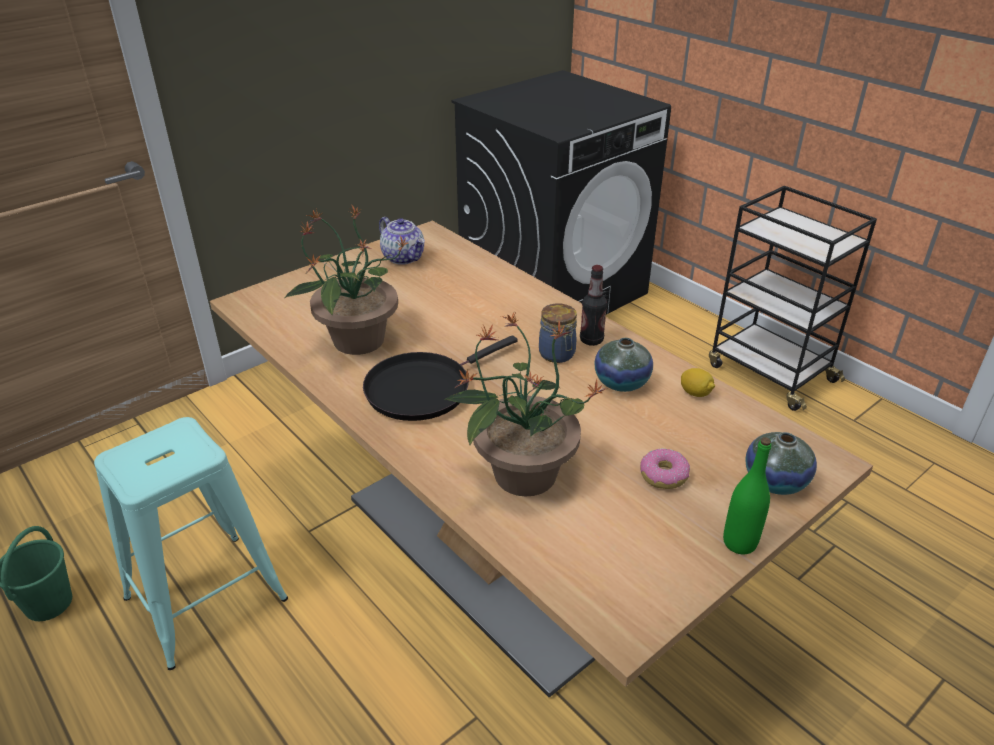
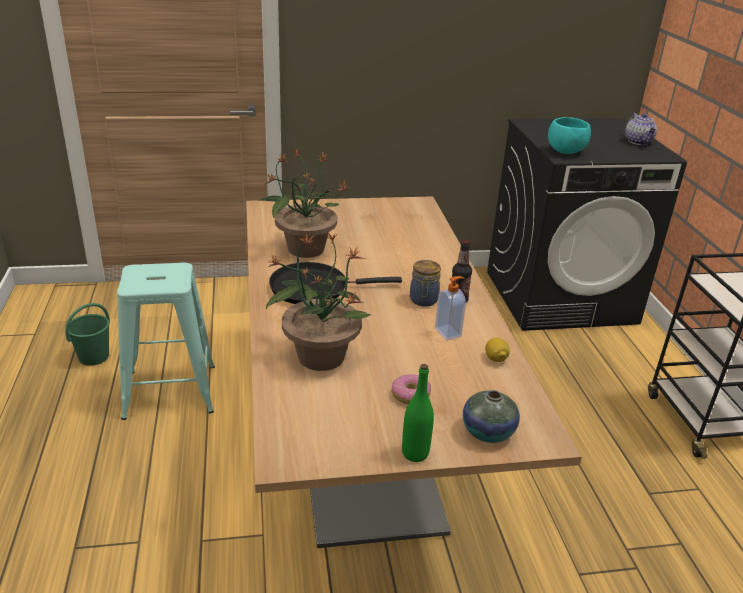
camera: 30 degrees right, 5 degrees down
(404, 257) = (387, 212): teapot -> teapot (638, 142)
(554, 125) = (565, 152): none -> turquoise bowl
(621, 382) = (448, 332): vase -> soap dispenser

